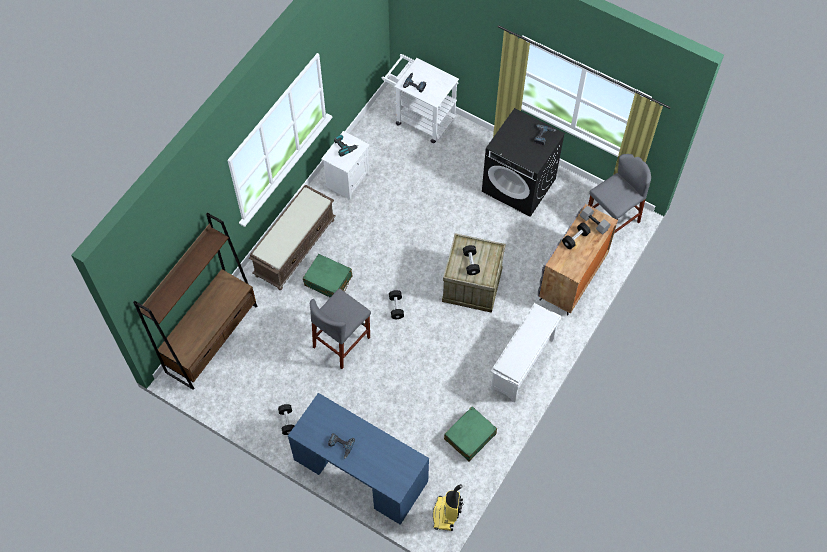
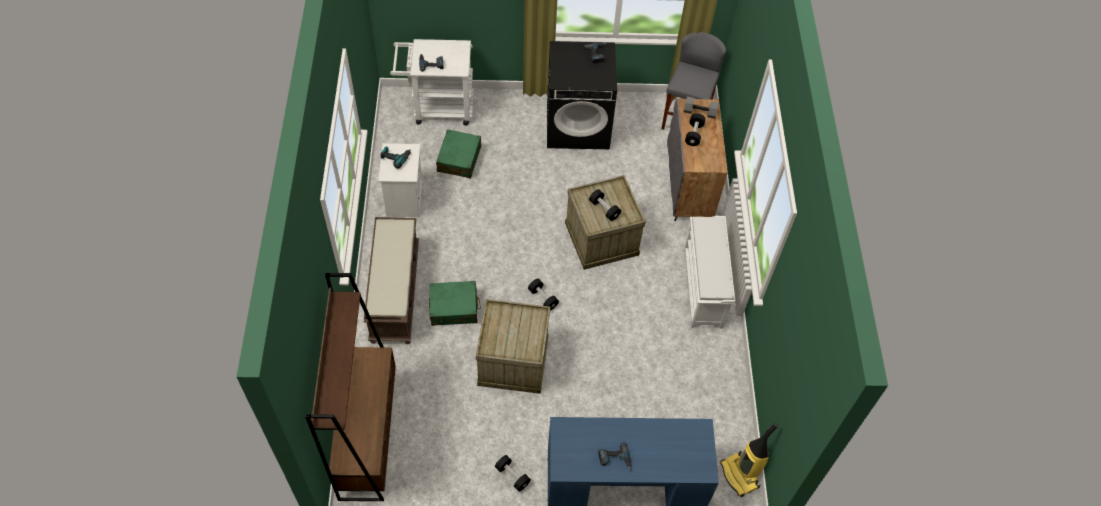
camera: 35 degrees left, 5 degrees down
(341, 342) = (512, 362): grey stool -> crate
(470, 436) = (706, 385): green suitcase -> green suitcase (459, 159)

